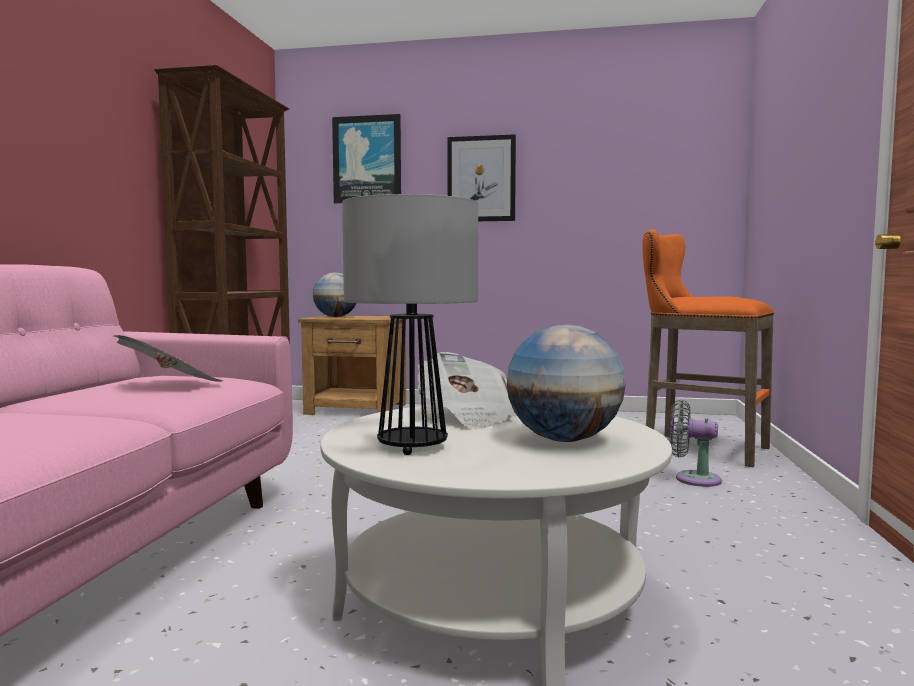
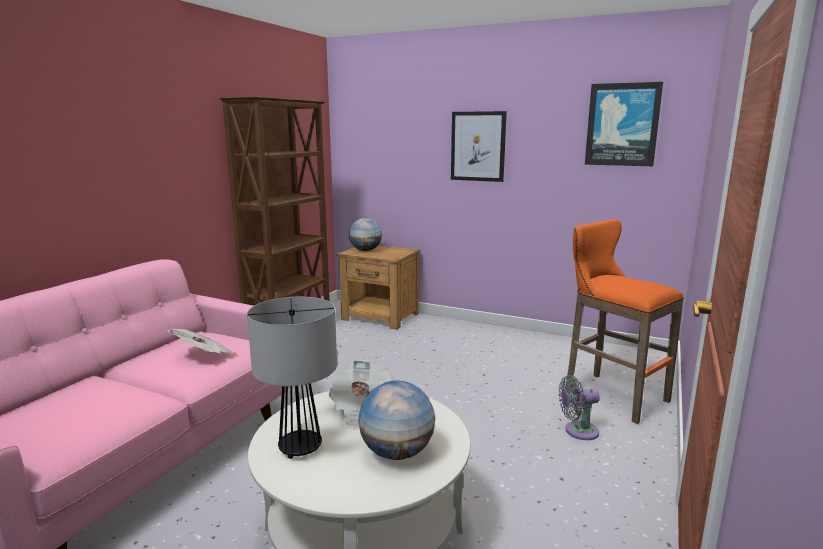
camera: 15 degrees right, 10 degrees up
(367, 159) = (392, 127): picture -> picture (622, 124)
(692, 479) = (578, 431): grey fan -> grey fan turned 45 degrees counterclockwise

